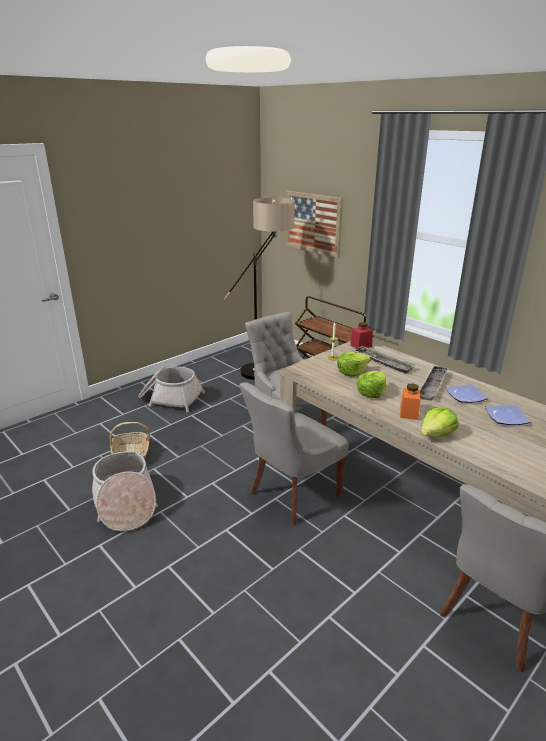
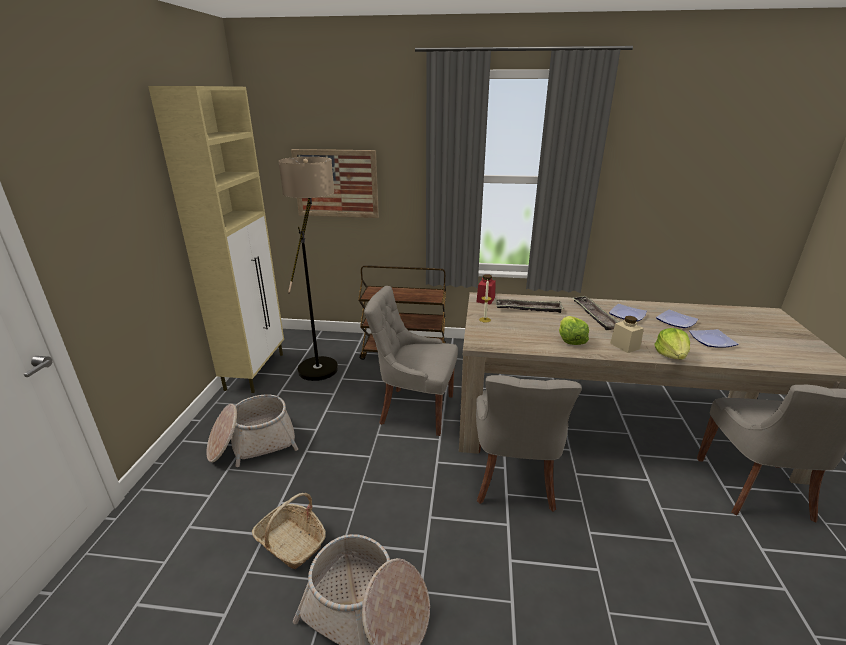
camera: 40 degrees left, 0 degrees up
(219, 359) = (256, 371): none -> beige cabinet
(352, 372) = (523, 327): lettuce -> none
(409, 413) = (624, 346): orange jar -> beige jar
(508, 443) = (713, 341): none -> plate

